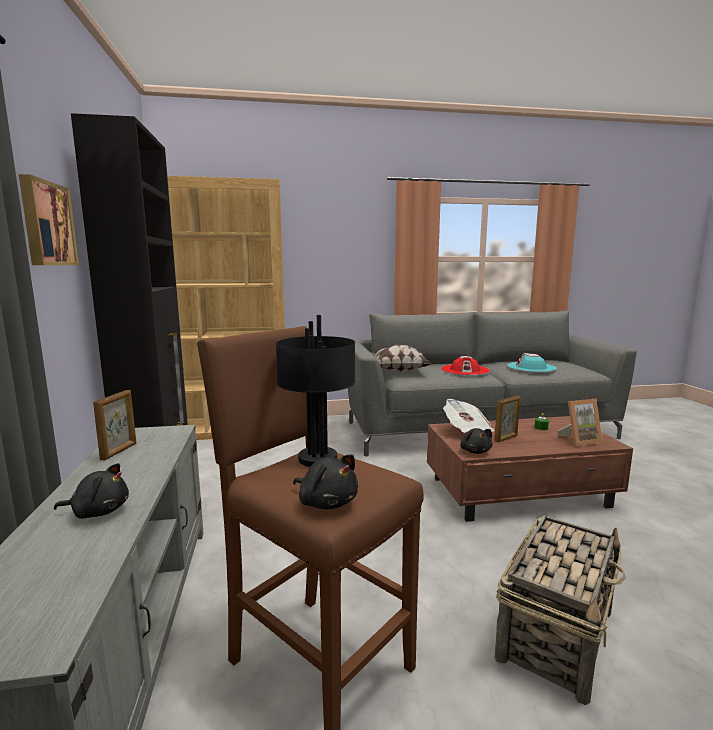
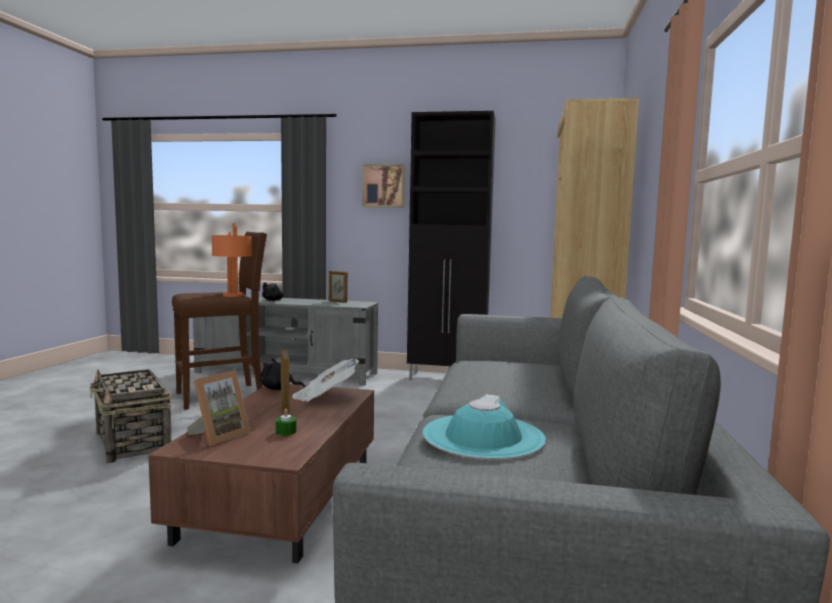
camera: 110 degrees right, 5 degrees down
(318, 459) = (232, 295): black table lamp -> orange table lamp
(326, 502) = (192, 294): black plush toy -> none
(398, 371) = (519, 363): pillow -> none
(465, 370) = (494, 388): red hat -> none
(579, 440) = (219, 435): picture frame -> picture frame turned 150 degrees counterclockwise

